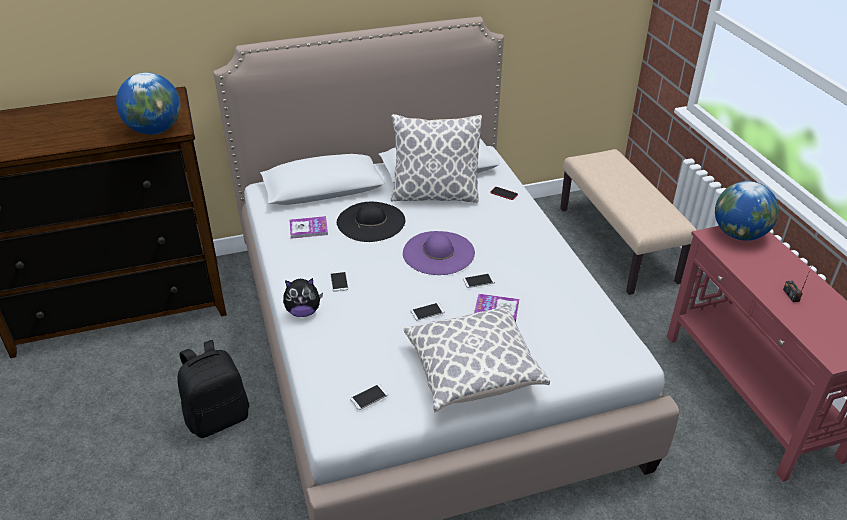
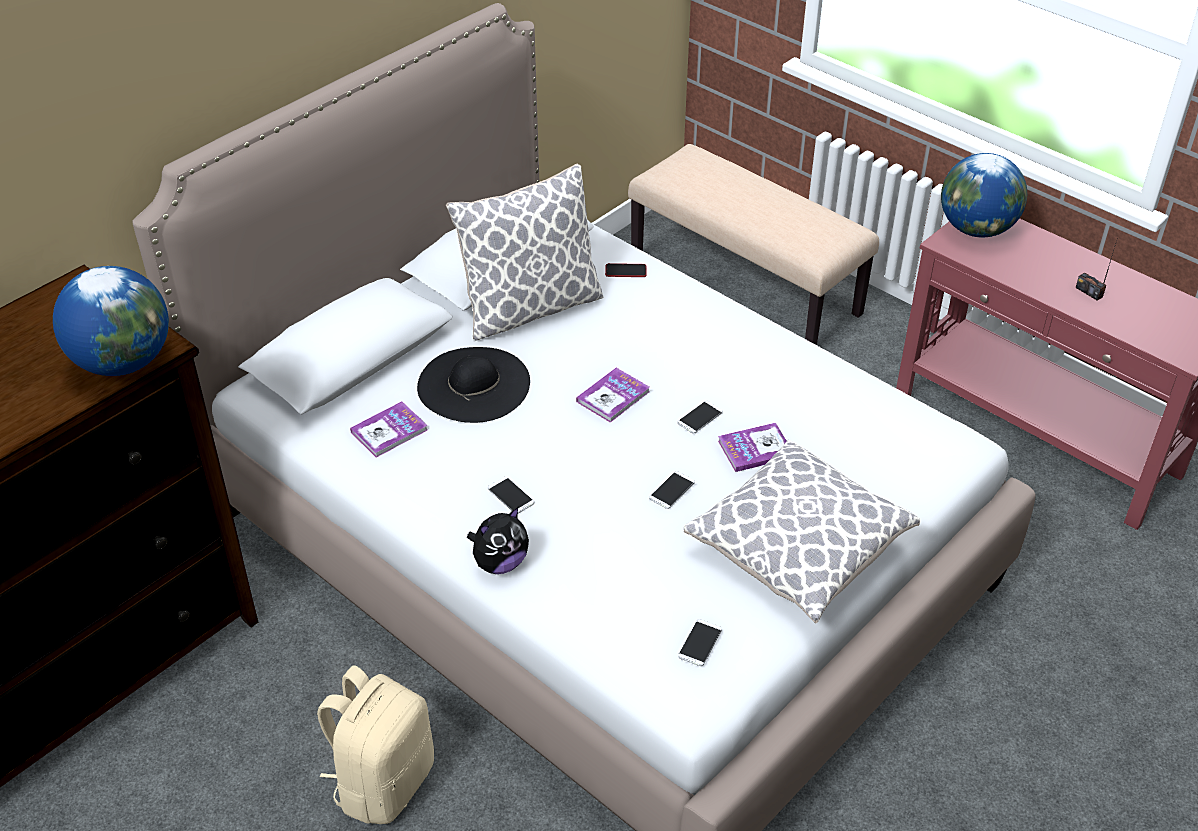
camera: 30 degrees left, 5 degrees up
(218, 417) = (383, 782): black backpack -> beige backpack
(438, 253) = (613, 396): purple hat -> book

